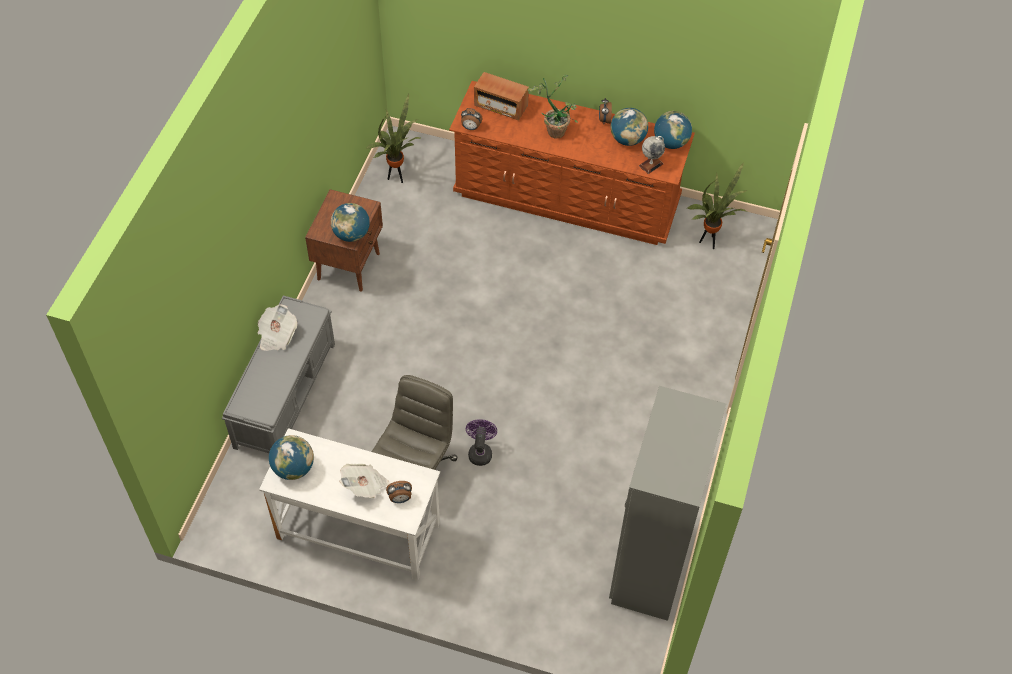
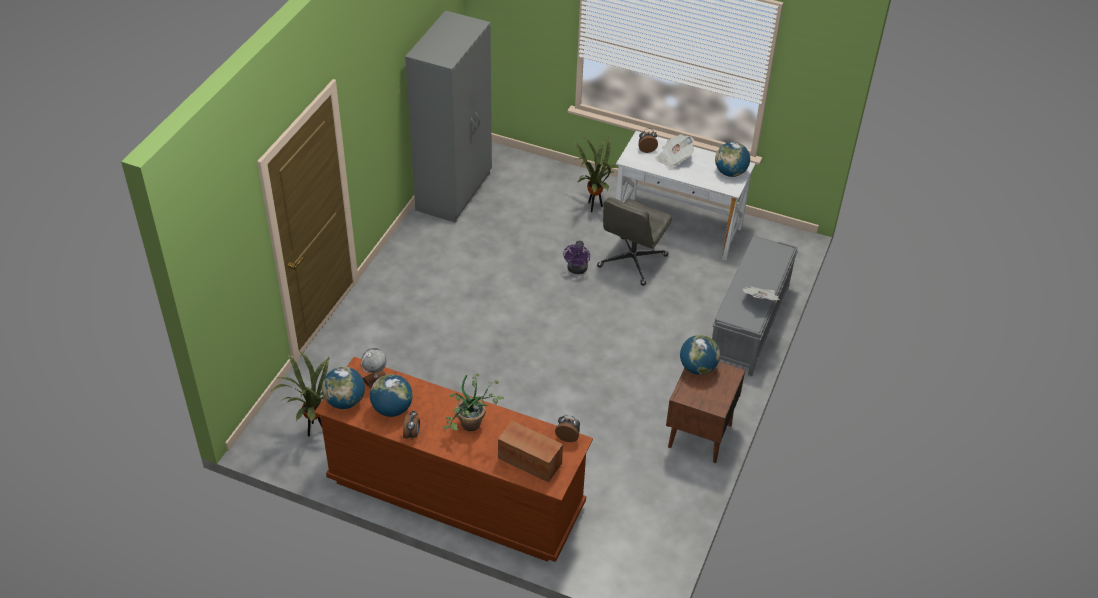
camera: 175 degrees left, 10 degrees down
(397, 177) = (649, 535): potted plant -> potted plant (593, 207)

